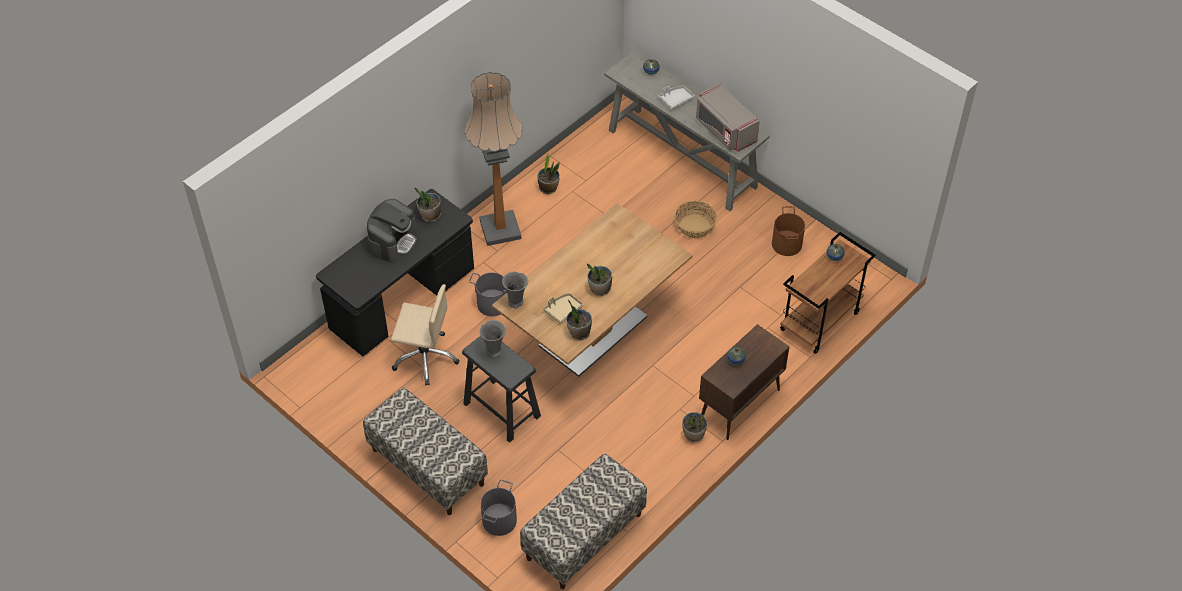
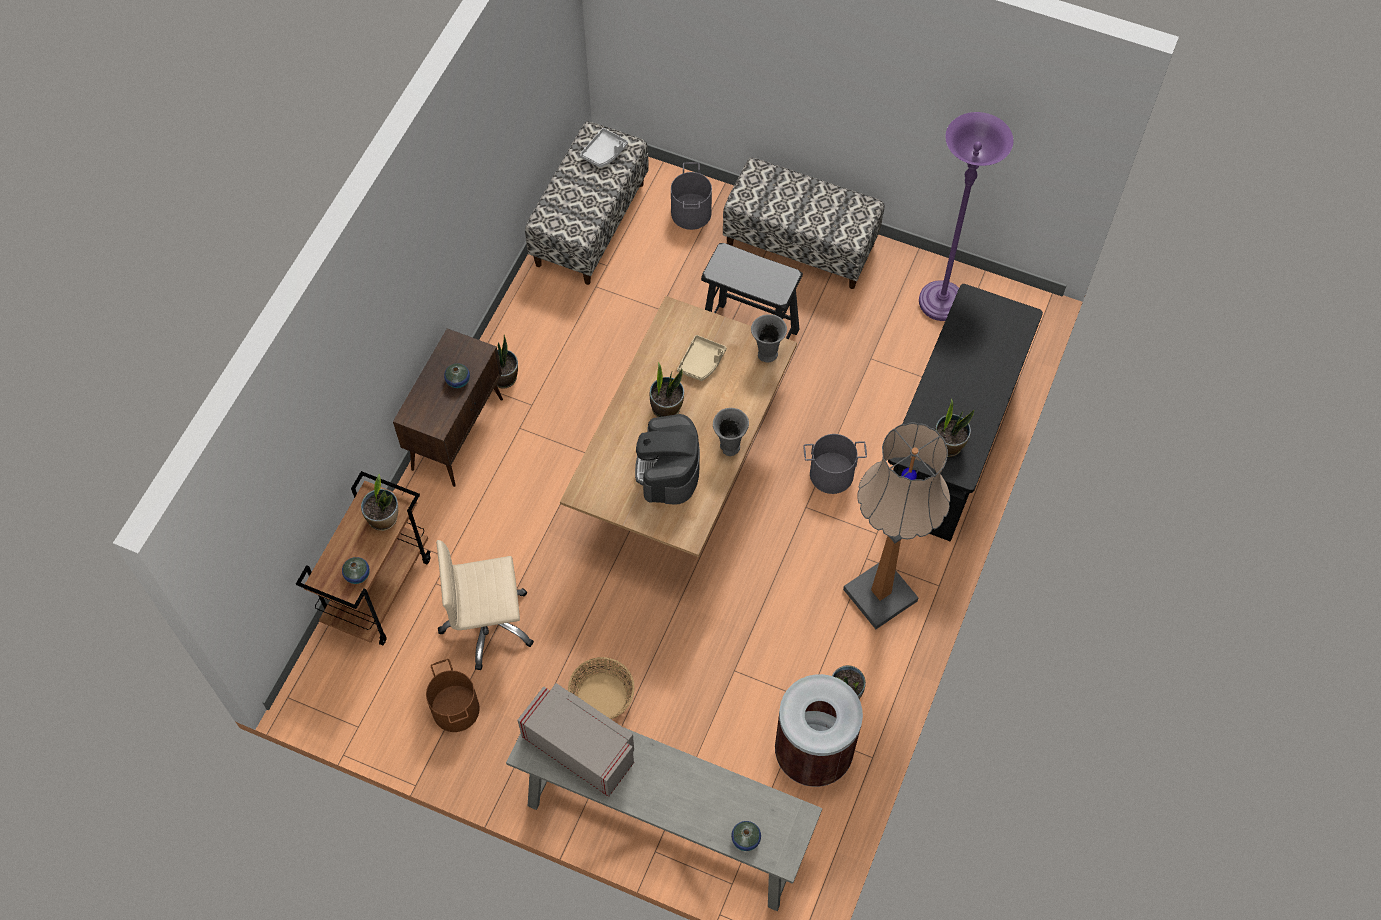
camera: 160 degrees right, 10 degrees up
(350, 391) = (941, 302): none -> purple floor lamp
(393, 241) = (974, 389): coffee machine -> coffee machine (668, 471)
(425, 357) = (877, 373): beige office chair -> beige office chair (488, 624)
(494, 351) = (762, 281): grey vase -> grey vase (729, 447)
(579, 332) = (668, 338): potted plant -> potted plant (384, 518)
(583, 166) = (812, 753): none -> brown trash can
(676, 100) = (681, 786): grey tray -> grey tray (604, 152)

